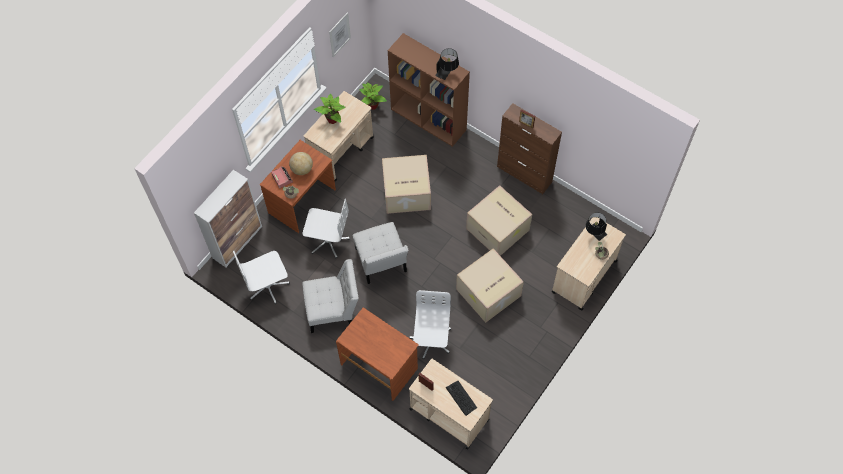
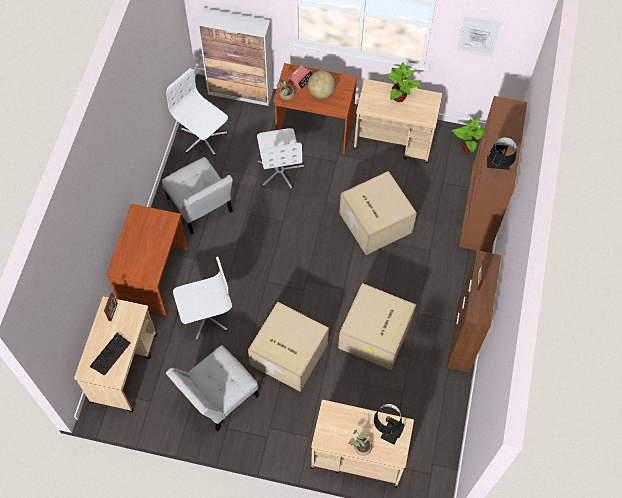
camera: 65 degrees right, 0 degrees up
(381, 263) = (276, 231): white chair -> white chair (217, 397)

